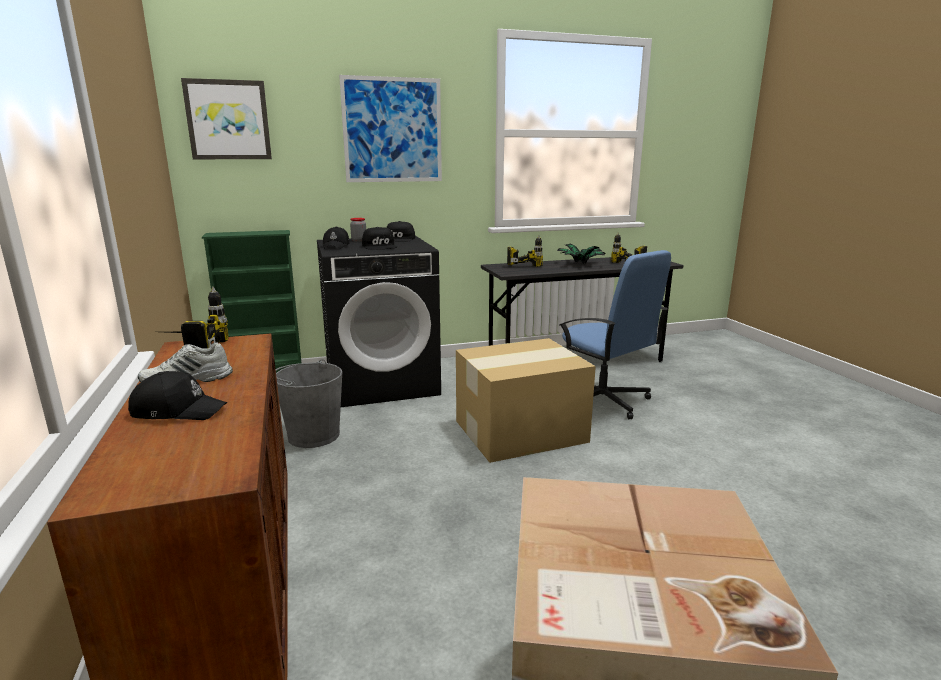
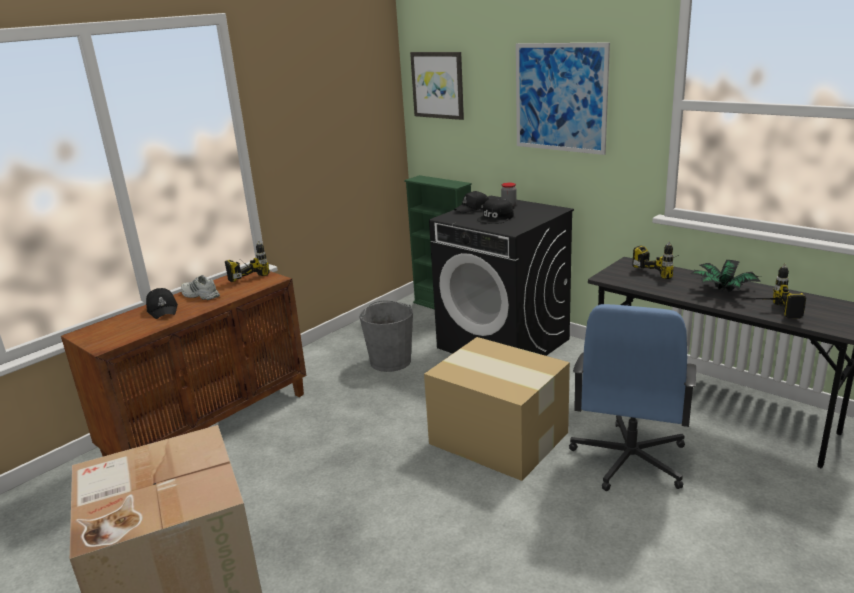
camera: 60 degrees right, 5 degrees up
(399, 239) = (541, 211): black cap -> none

